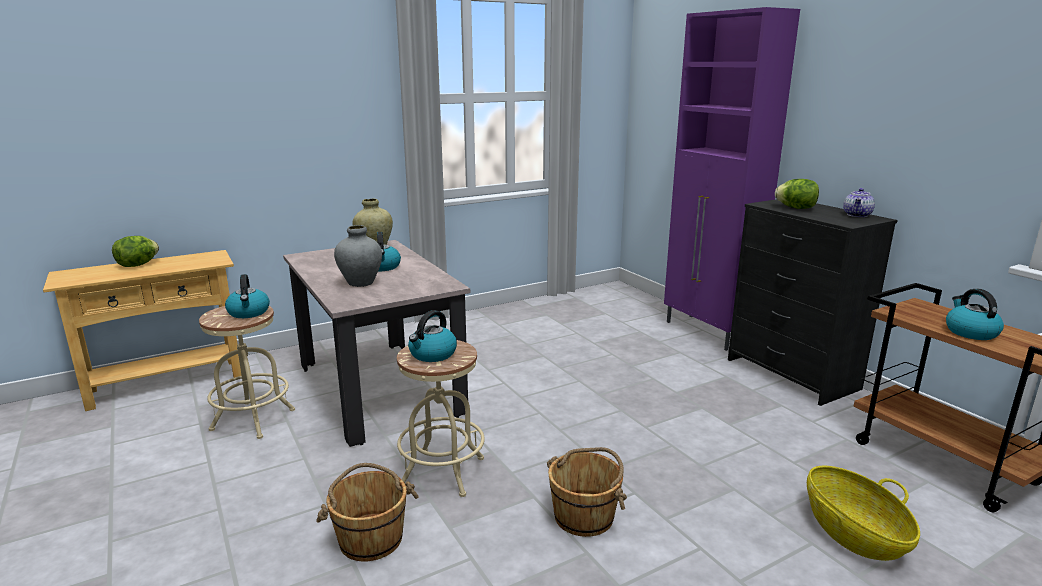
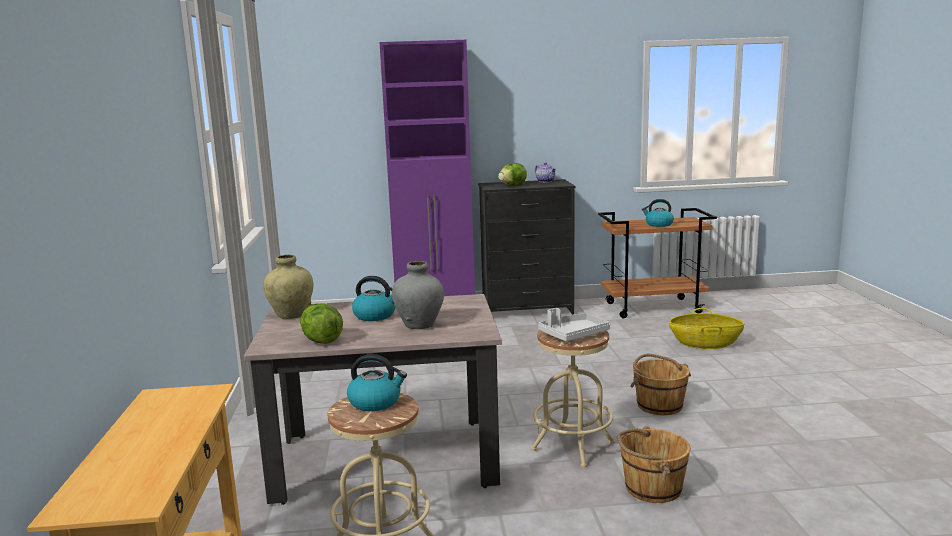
camera: 65 degrees left, 5 degrees down
(138, 265) = (127, 446): lettuce -> lettuce (321, 341)
(432, 354) = (573, 335): kettle -> grey tray

